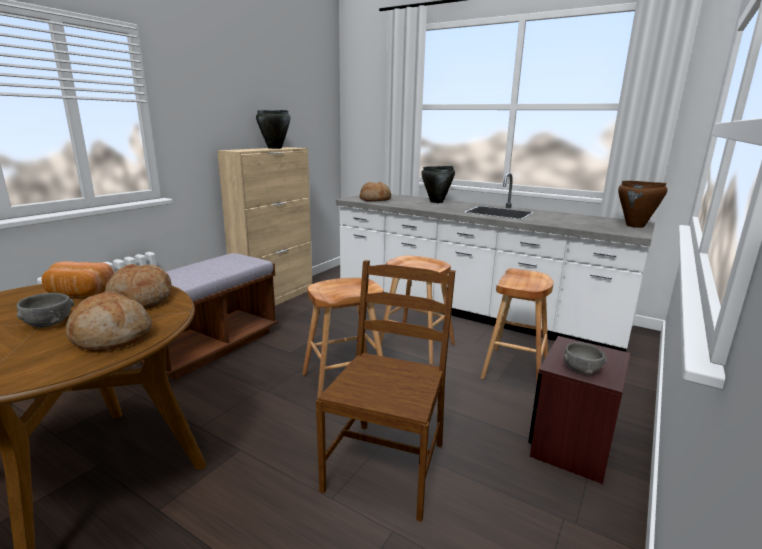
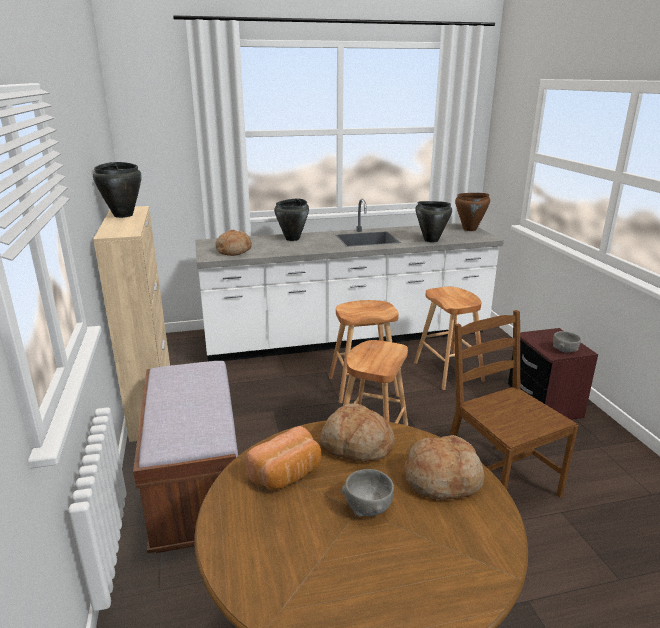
camera: 45 degrees left, 5 degrees up
(558, 223) = (430, 240): none -> black cooking pot

